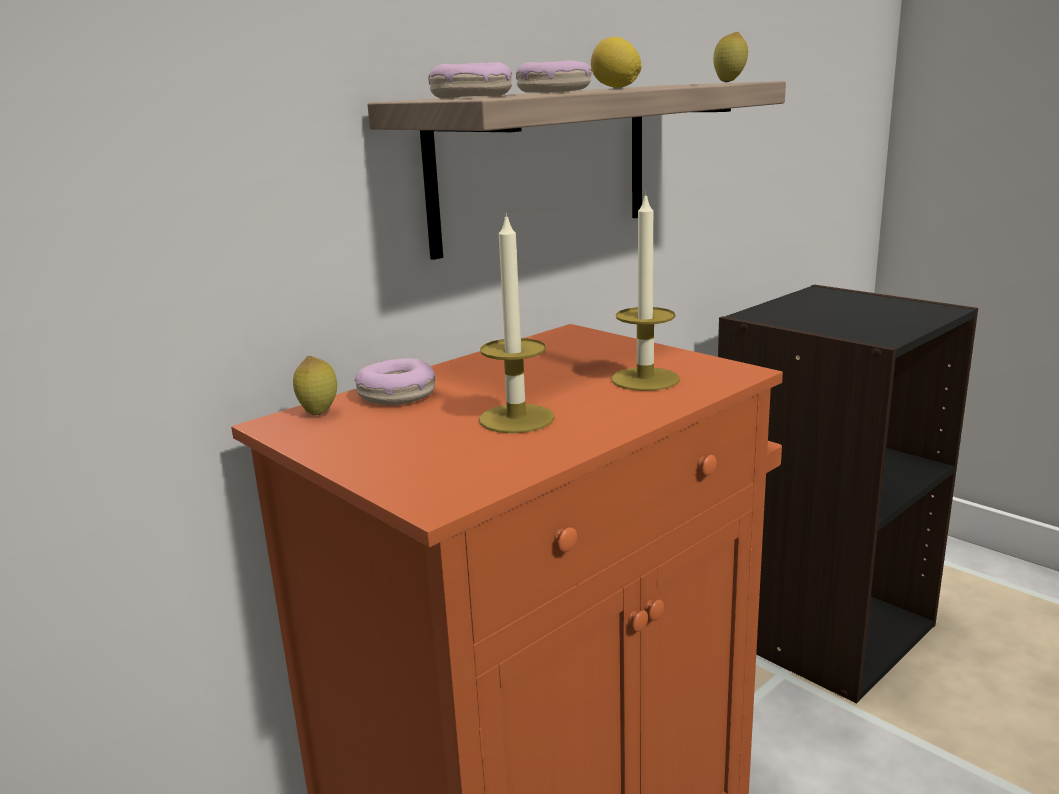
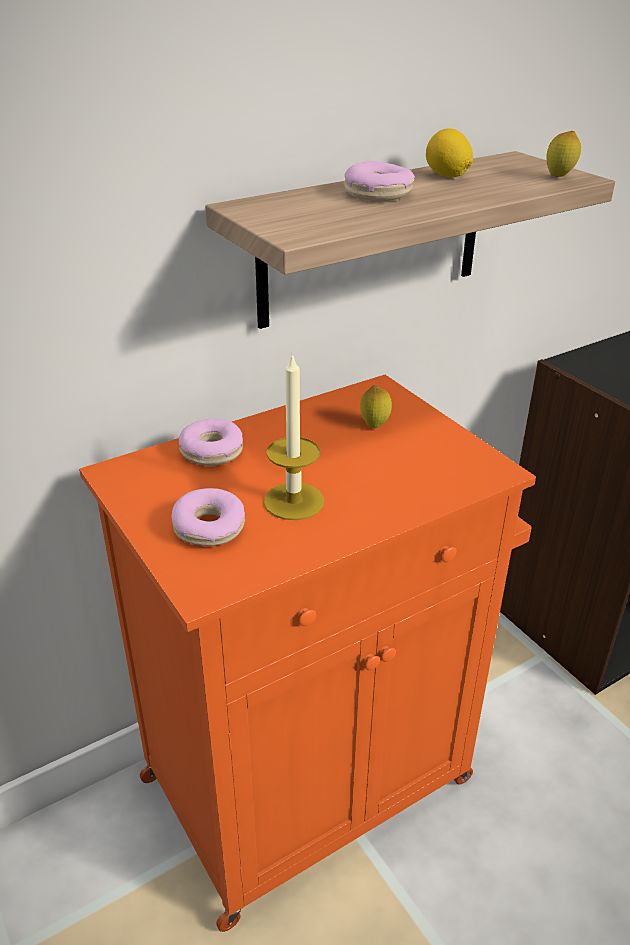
camera: 10 degrees right, 15 degrees up
(319, 413) = (146, 464): lemon -> lemon (374, 425)
(471, 96) = (289, 218): donut -> donut (209, 527)
(645, 379) = (415, 467): candle -> none

